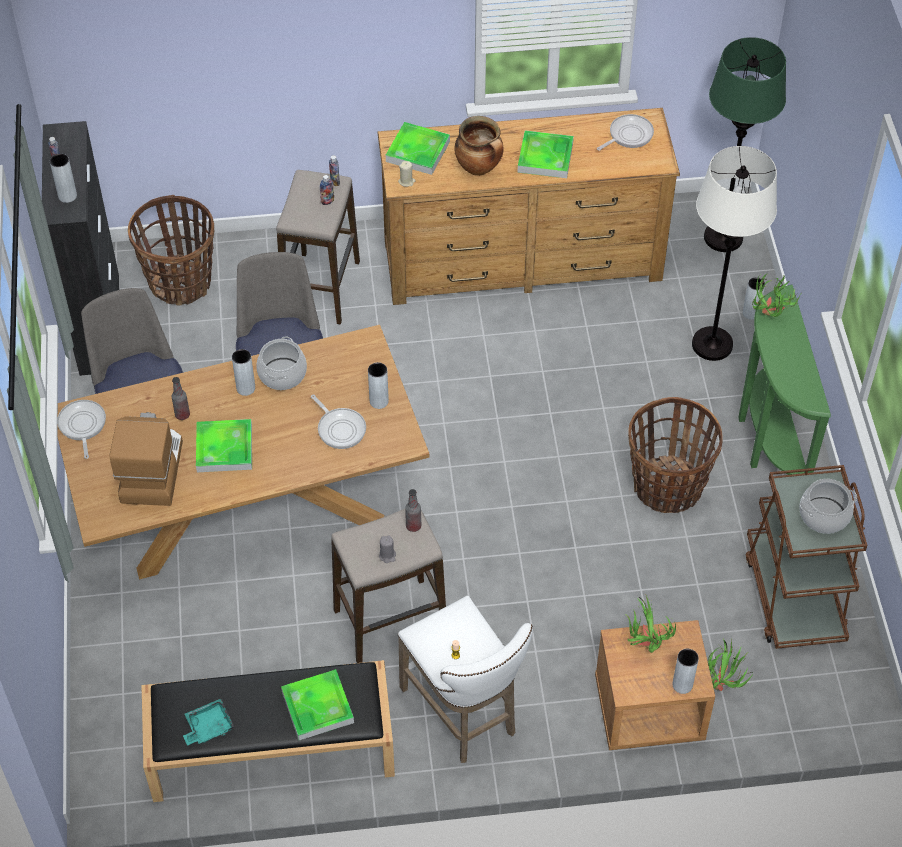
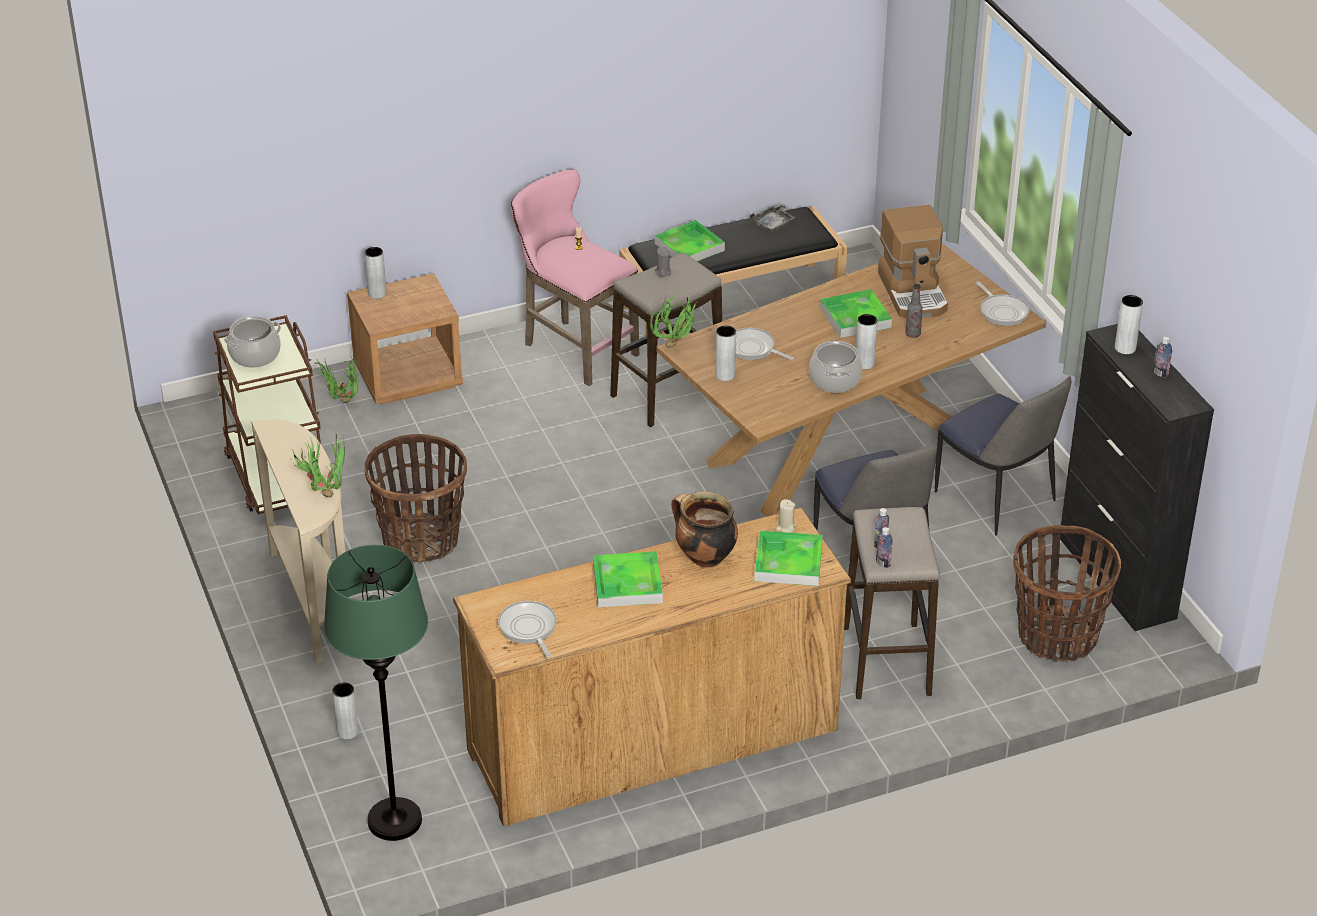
camera: 165 degrees right, 15 degrees down
(208, 727) = (773, 223): turquoise tray -> grey tray
(413, 526) = (647, 292): bottle -> none
(463, 714) = (575, 348): white stool -> pink stool
(628, 135) = (529, 629): frying pan -> frying pan turned 120 degrees clockwise
(644, 646) = (416, 311): potted plant -> potted plant (677, 346)
(712, 344) = (391, 687): white floor lamp -> none
(767, 441) = (315, 600): green console table -> beige console table

